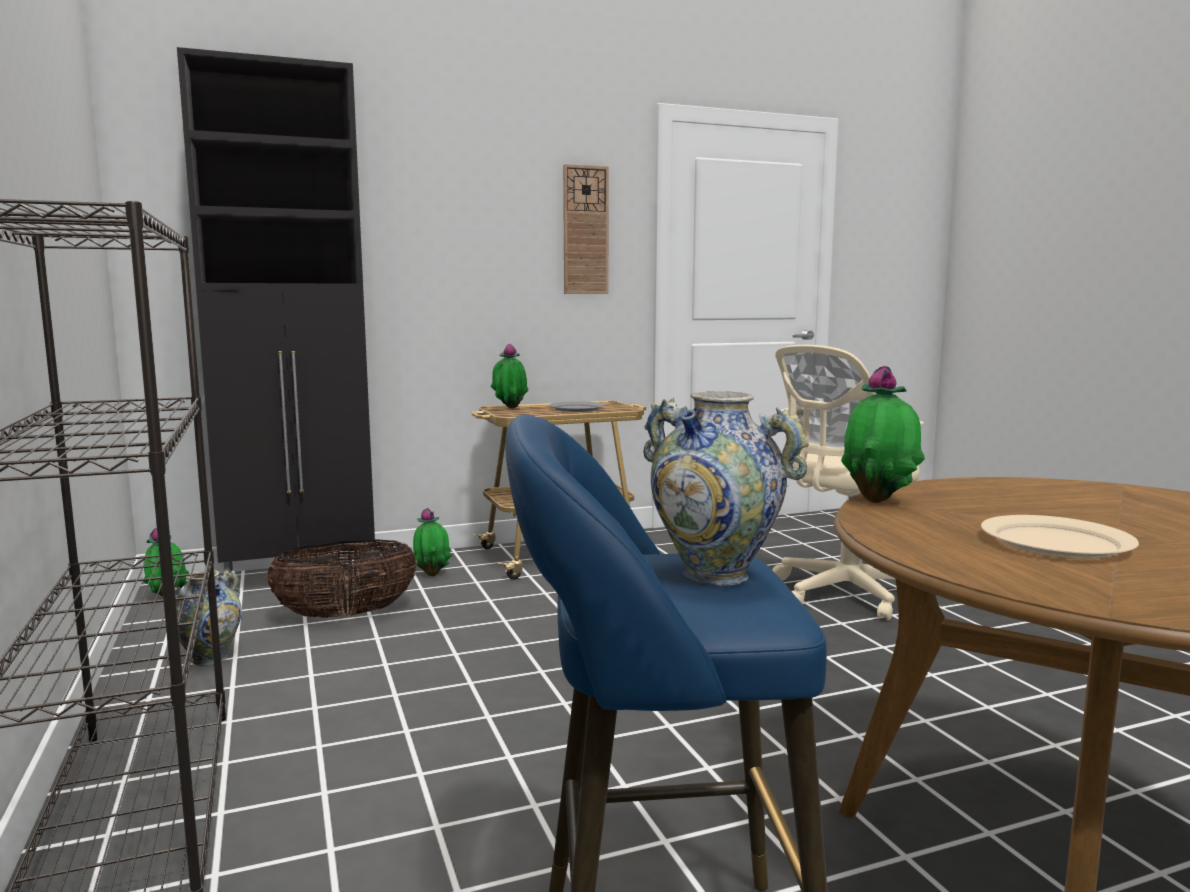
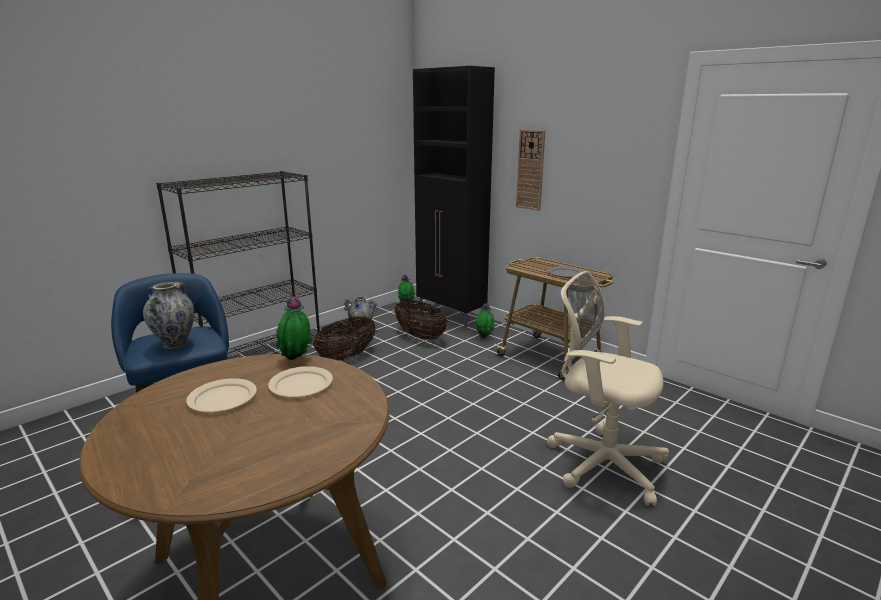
camera: 65 degrees right, 10 degrees up
(321, 694) = (347, 356): none -> basket
(509, 409) = (541, 262): potted plant -> none
(585, 230) = (620, 153): wall clock -> wall clock (530, 170)
(991, 503) = (301, 384): none -> beige plate

